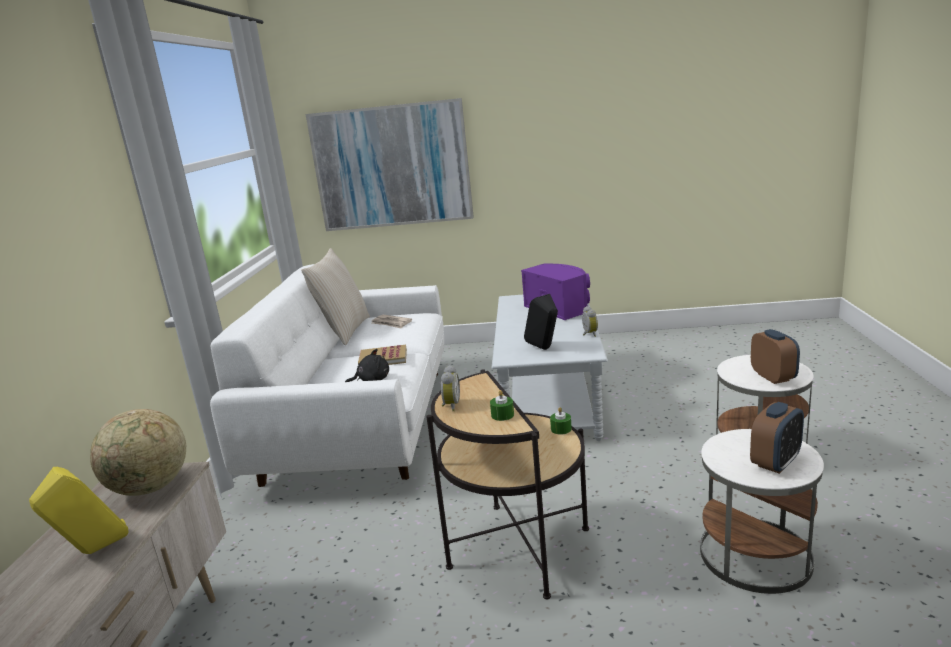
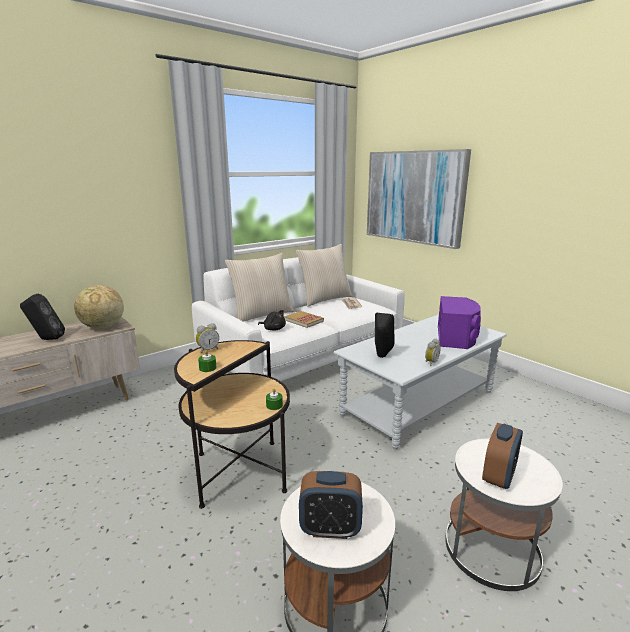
camera: 45 degrees right, 0 degrees up
(93, 552) = (46, 339): yellow speaker -> black speaker
(311, 377) = (262, 315): none -> beige pillow

